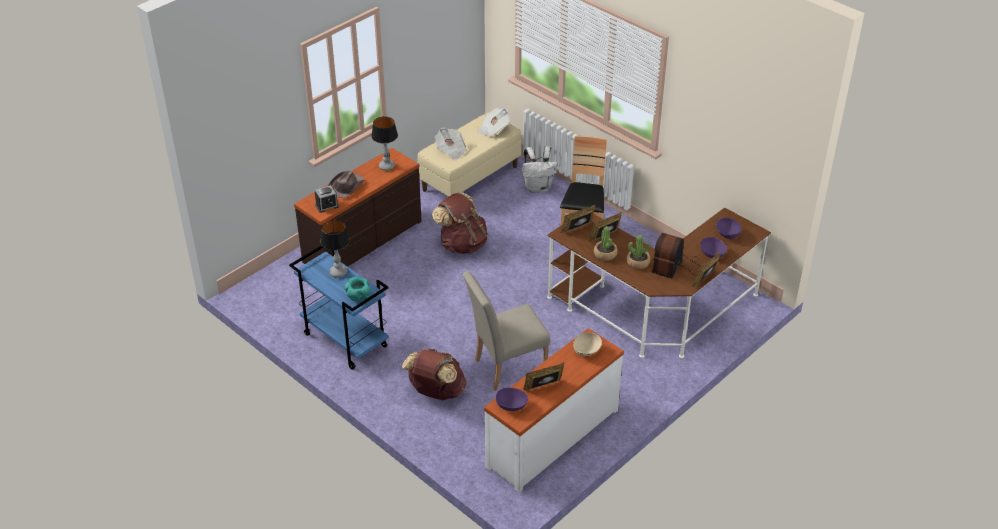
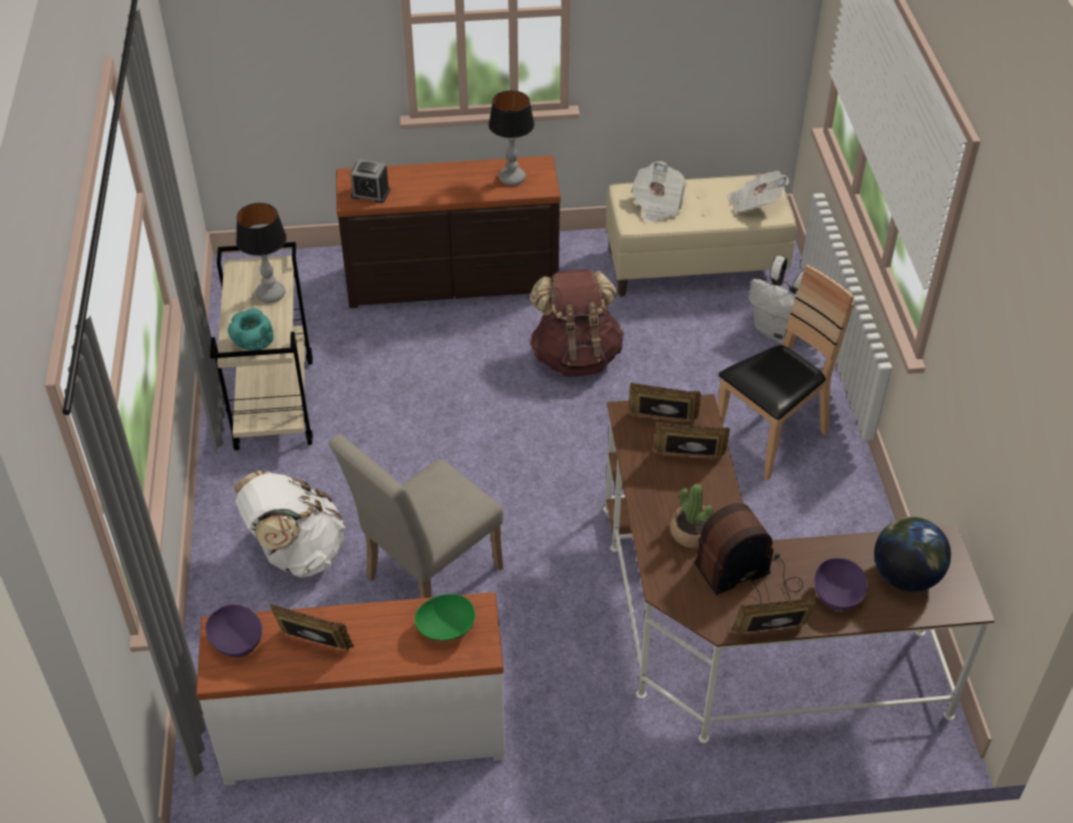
camera: 40 degrees right, 5 degrees up
(344, 340) = (273, 403): blue cart -> beige cart
(346, 186) = (426, 179): brown hat -> none
(436, 392) = (296, 552): brown backpack -> white backpack
(505, 367) = (425, 578): beige chair -> beige chair turned 60 degrees counterclockwise
(587, 351) = (446, 630): beige bowl -> green bowl
(605, 254) = (657, 487): potted plant -> none
(727, 234) = (905, 576): purple bowl -> globe

